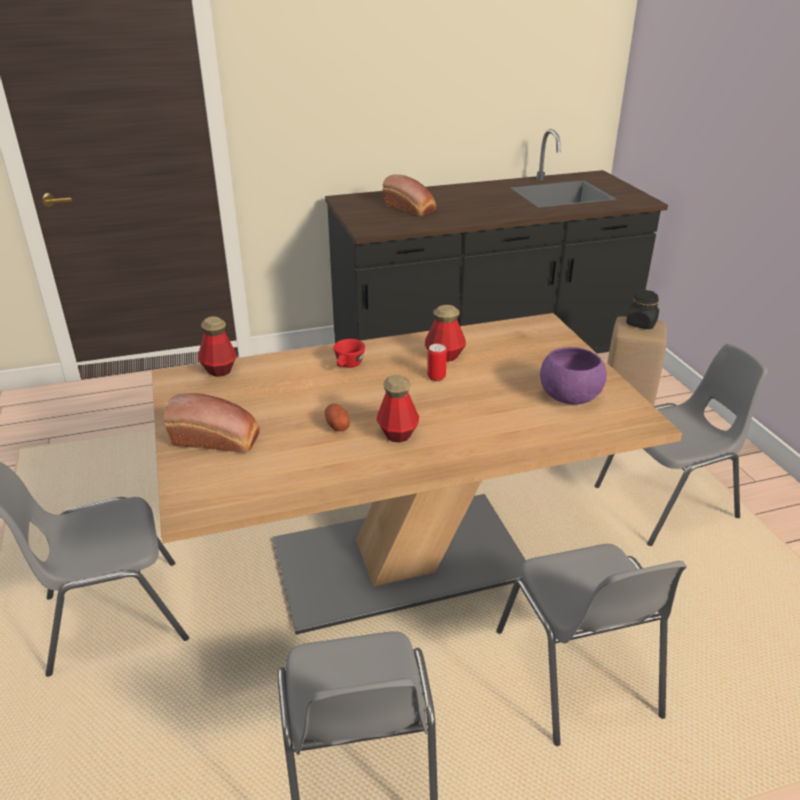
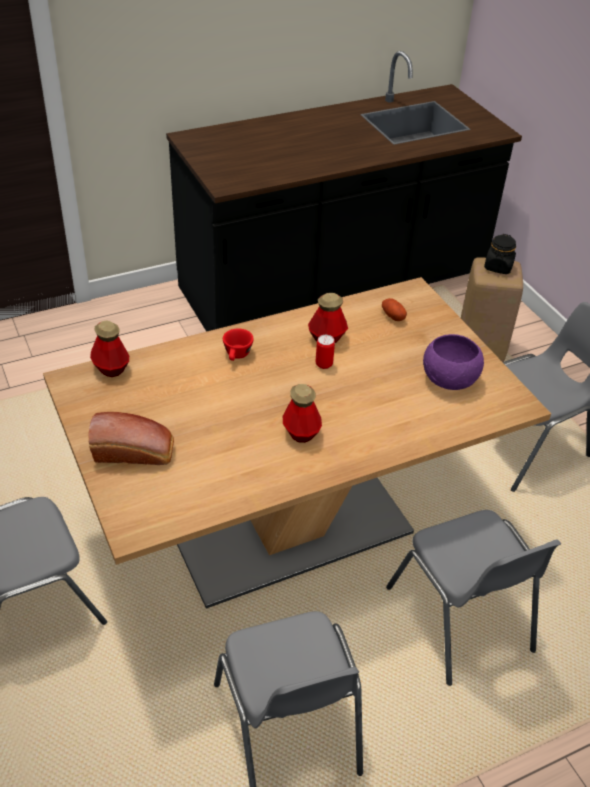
camera: 10 degrees left, 10 degrees up
(337, 425) = (243, 427): potato -> potato (393, 316)
(411, 208) = (262, 150): bread -> none

